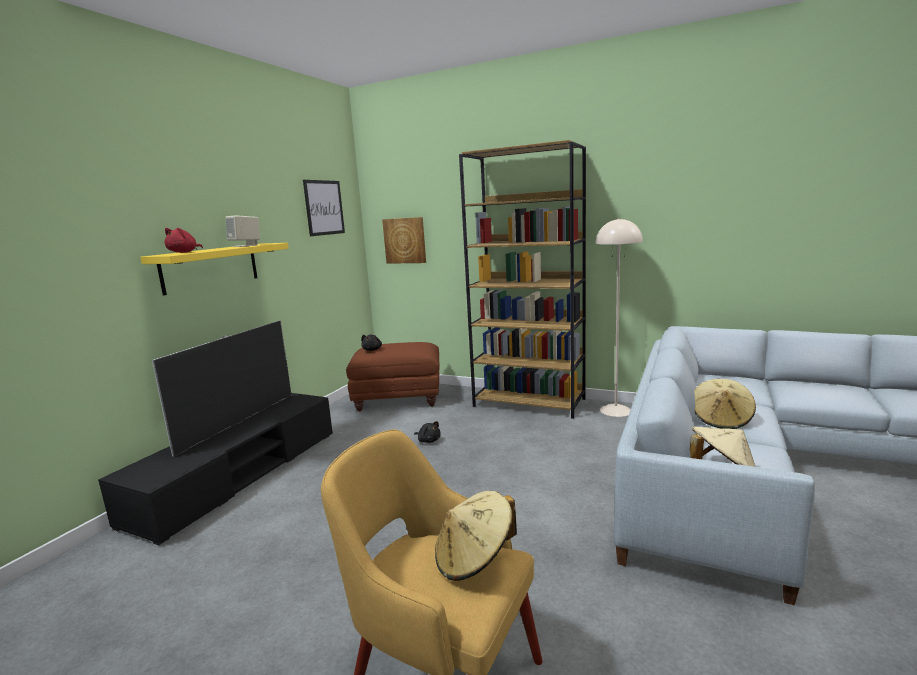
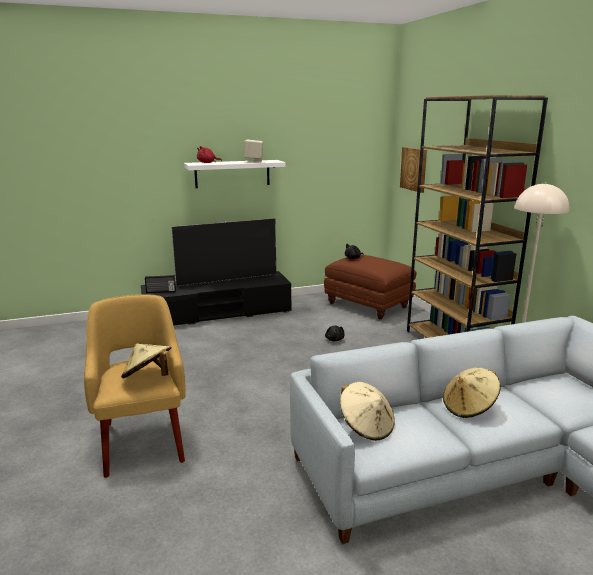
camera: 45 degrees right, 5 degrees up
(159, 472) = (161, 291): none -> radio
(211, 267) = (232, 173): yellow shelf -> white shelf
(324, 207) = (347, 133): picture -> none

